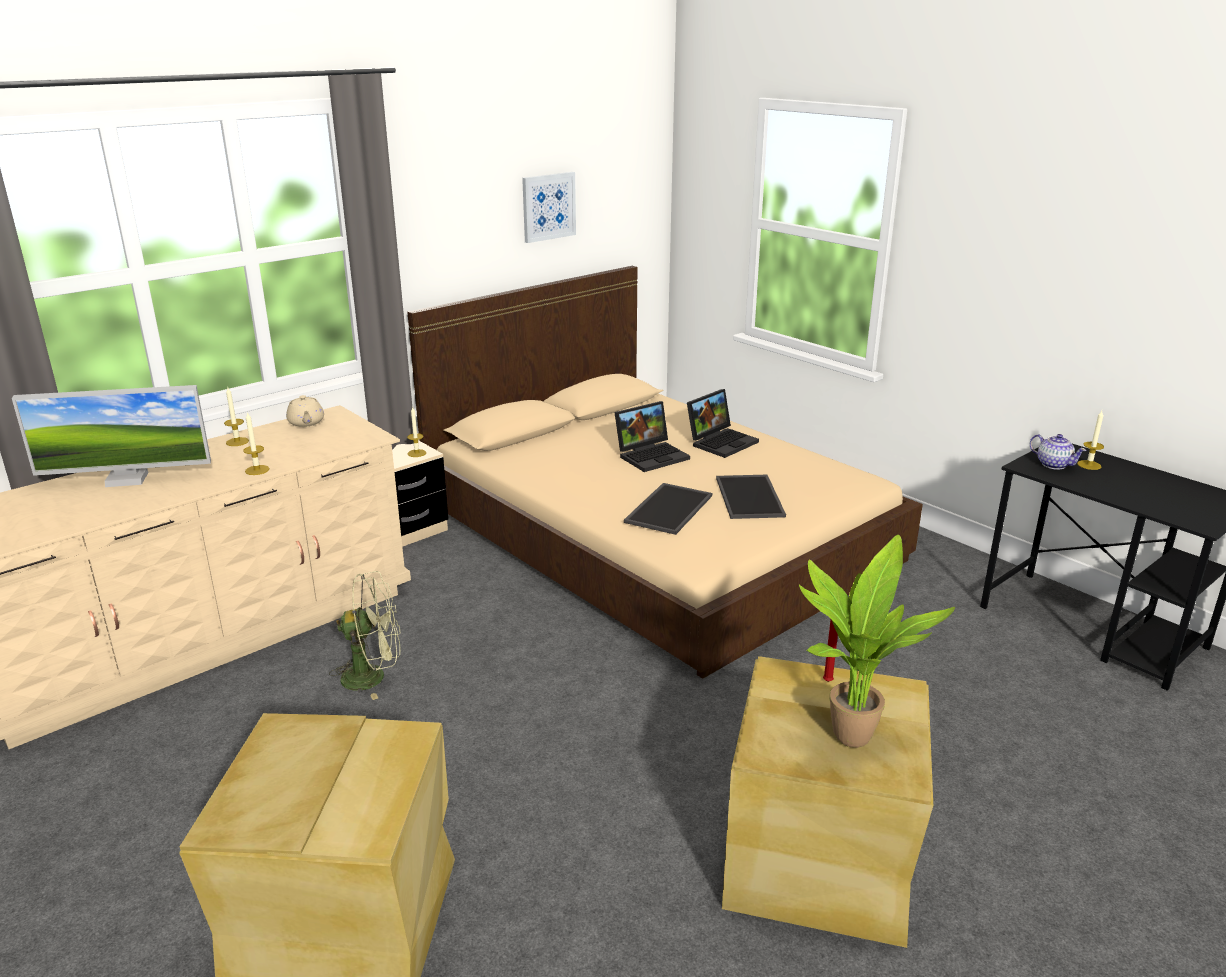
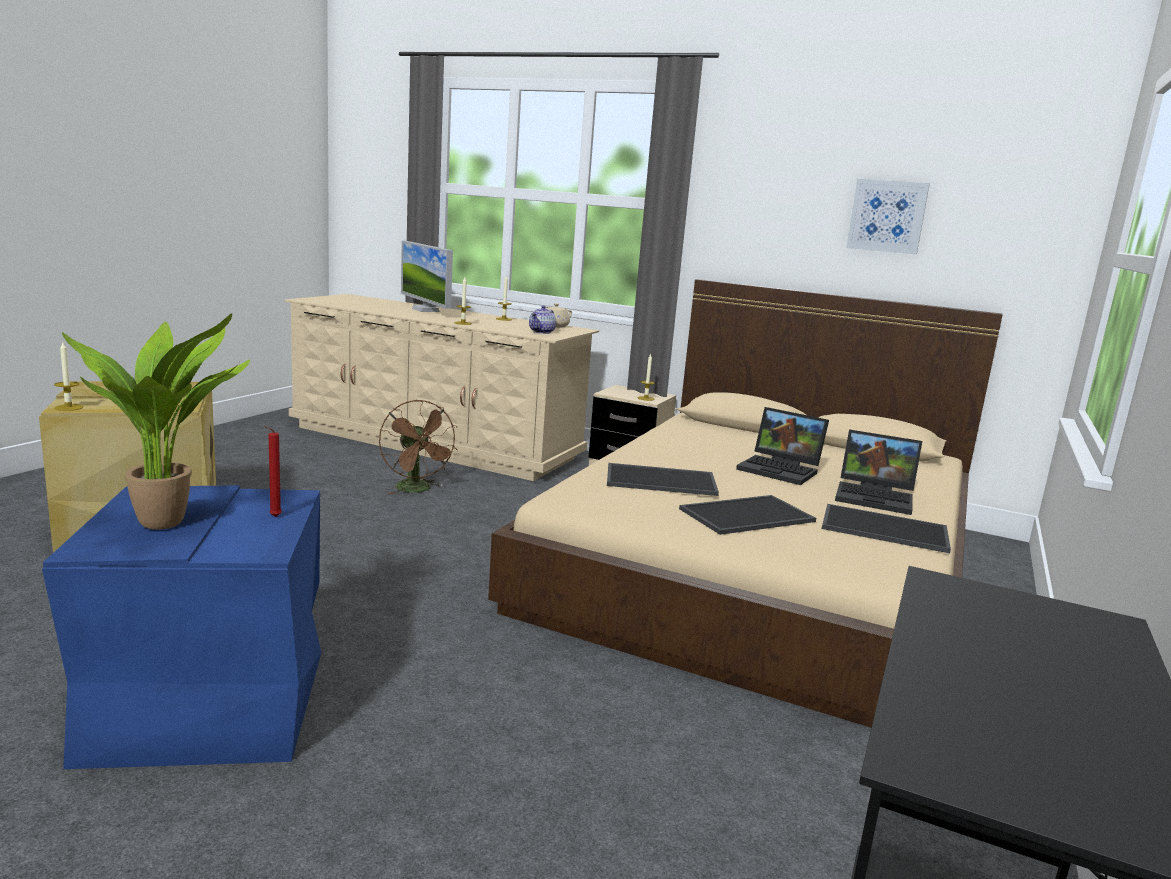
camera: 65 degrees right, 10 degrees down
(373, 676) = (417, 490): green fan -> brown fan
(783, 460) = (883, 529): none -> tray
(816, 857) = (213, 702): beige storage box -> blue storage box
(1053, 464) = (993, 608): teapot -> teapot (542, 332)
(1089, 465) = (1056, 644): candle -> candle (68, 407)

